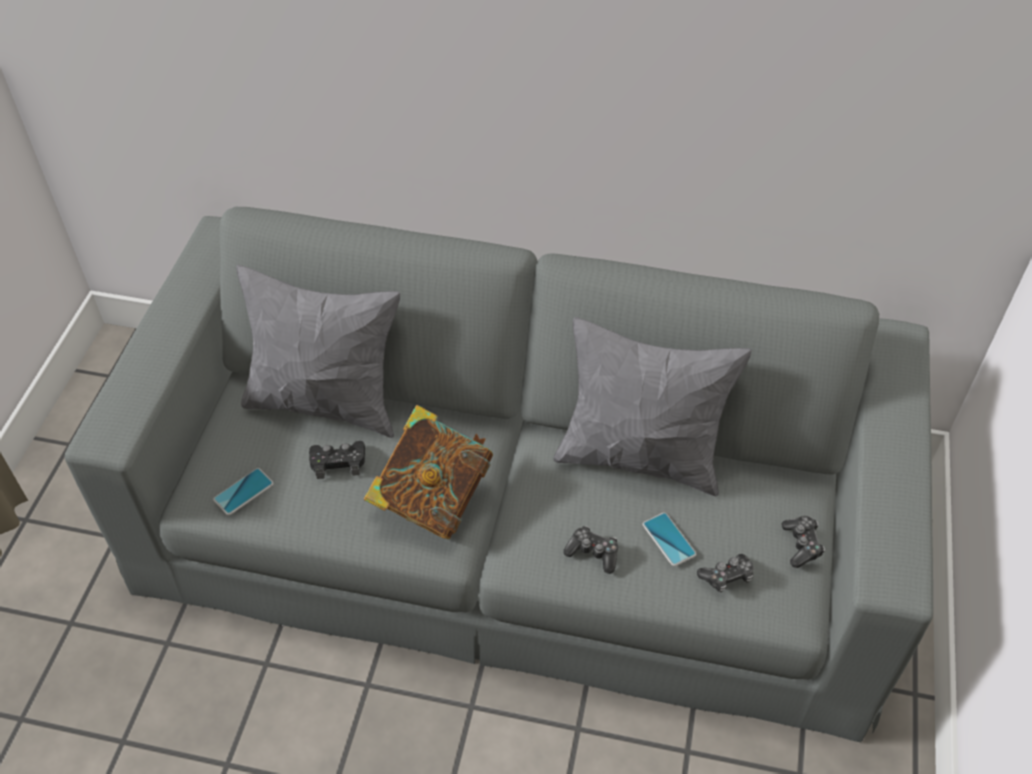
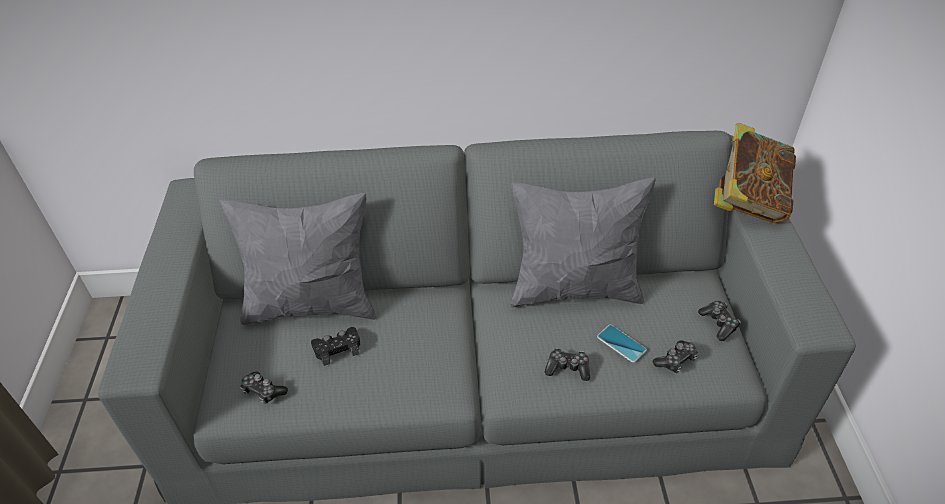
camera: 15 degrees left, 5 degrees down
(243, 492) = (263, 391): phone -> game controller
(431, 498) = (423, 358): book -> book (746, 201)

